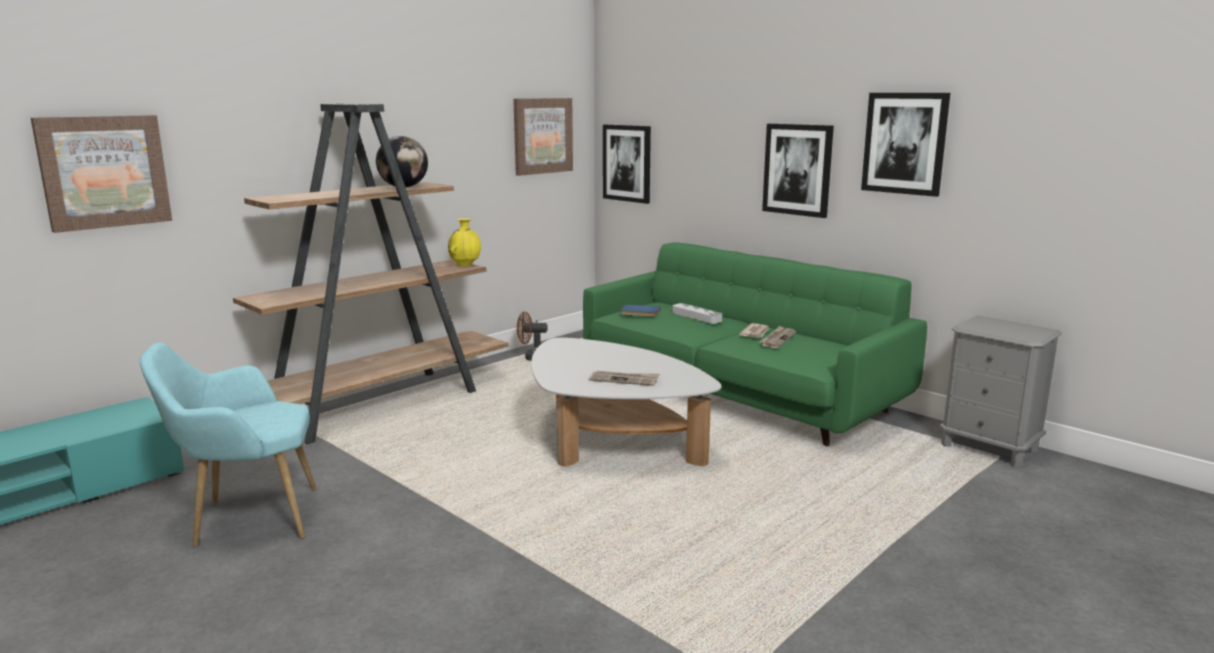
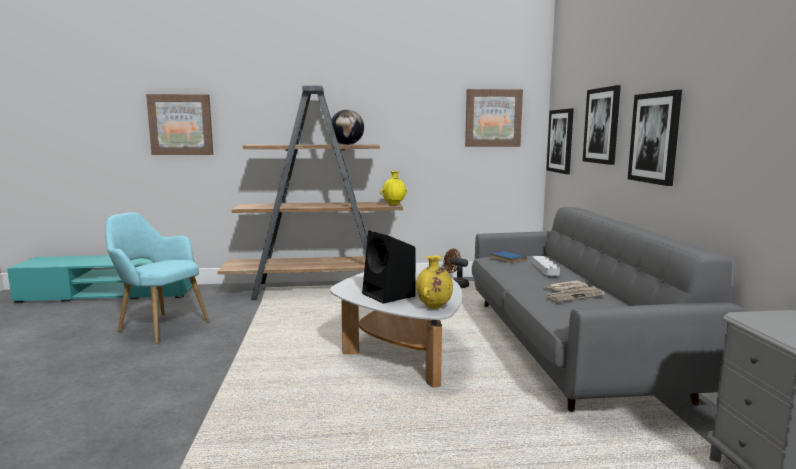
camera: 40 degrees right, 5 degrees down
(624, 380) = (389, 295): newspaper -> black speaker
(691, 380) = (434, 307): none -> yellow vase
(737, 392) = (566, 345): green sofa -> grey sofa
(904, 143) = (738, 100): picture -> picture (602, 125)

